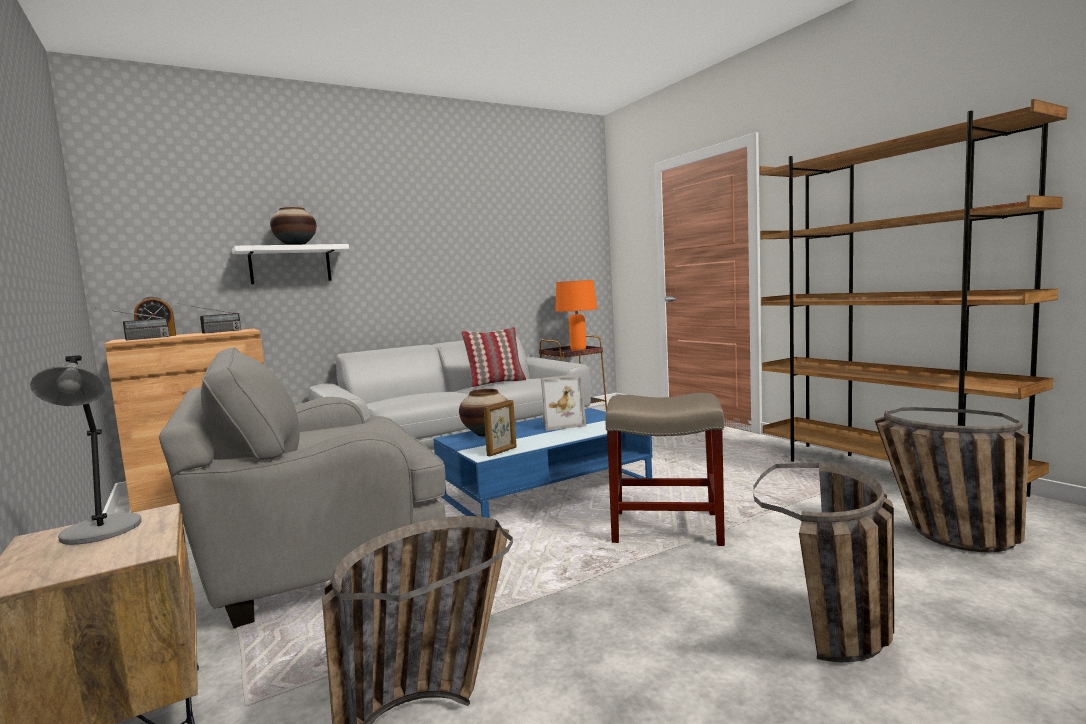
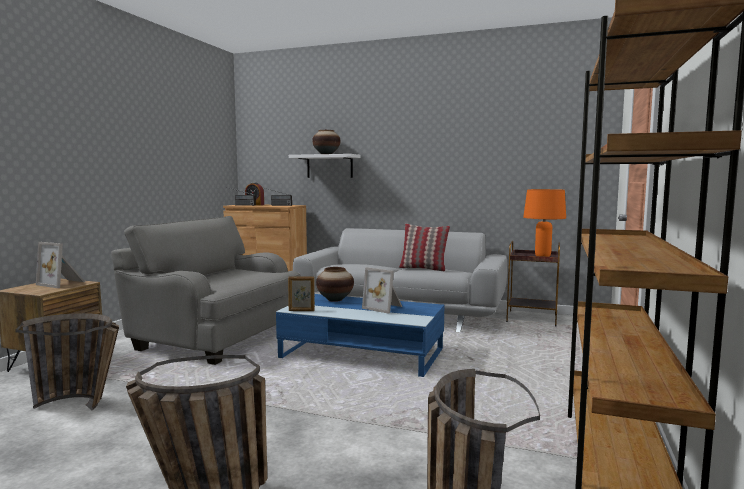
camera: 50 degrees right, 0 degrees up
(101, 532) = (62, 283): grey table lamp -> picture frame
(668, 527) = (339, 403): beige stool -> none

